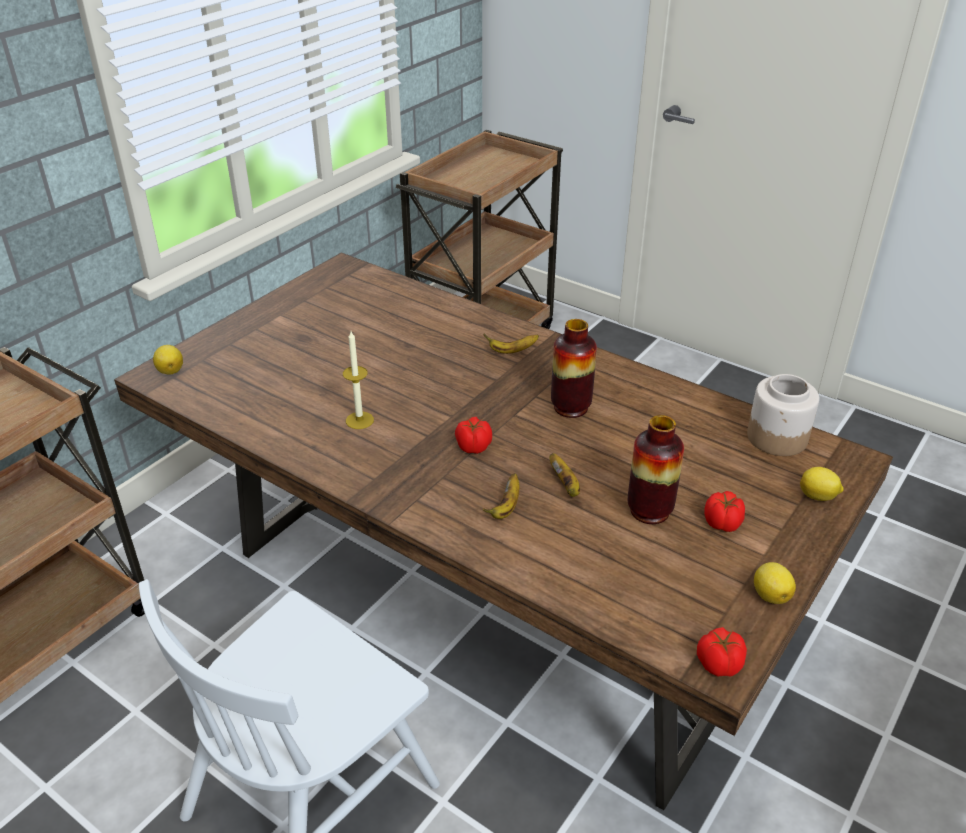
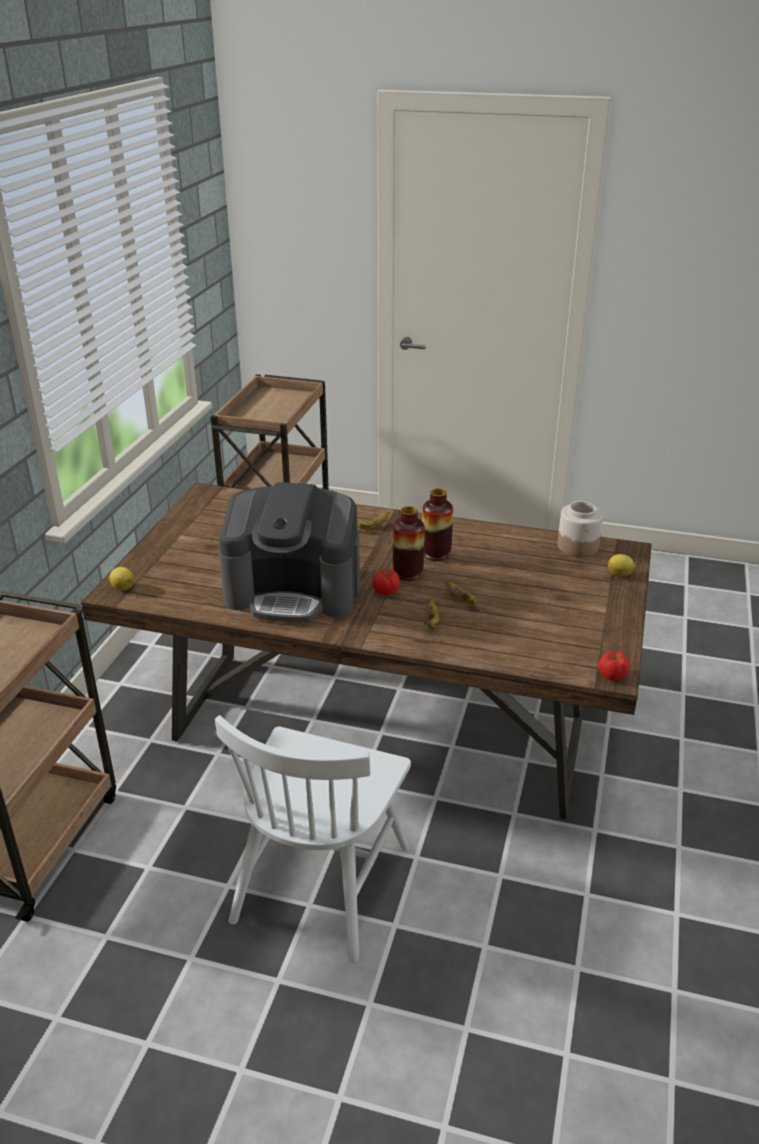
camera: 20 degrees left, 5 degrees down
(359, 420) = (294, 591): candle -> coffee machine
(649, 511) = (524, 604): vase -> vase (408, 574)
(722, 524) = (572, 601): tomato -> none
(770, 595) = (621, 633): lemon -> none

